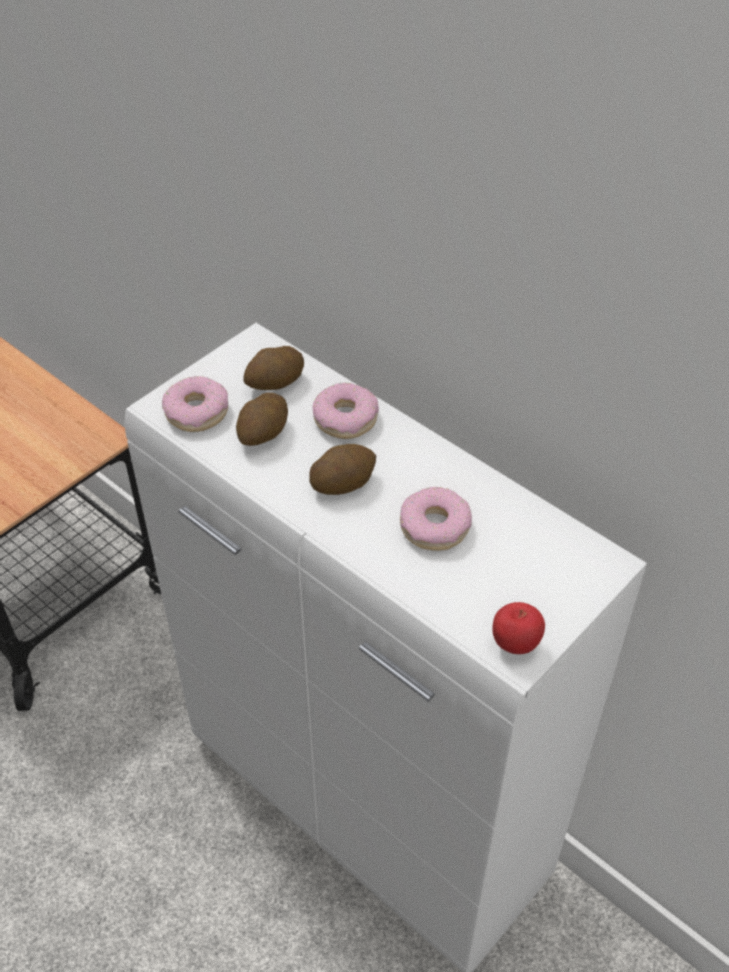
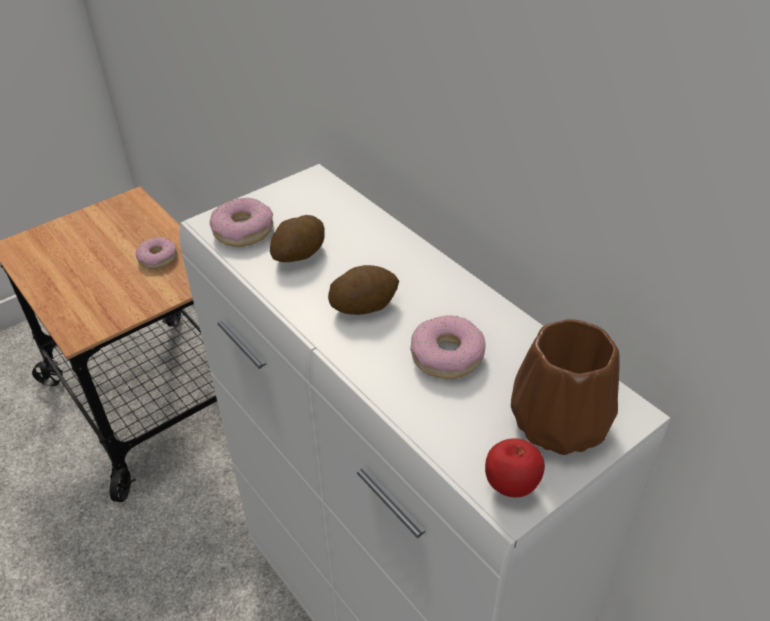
camera: 10 degrees right, 5 degrees down
(275, 383) = (322, 213): potato -> none
(345, 419) = (381, 249): donut -> donut (158, 258)
(546, 579) = (556, 421): none -> brown vase

